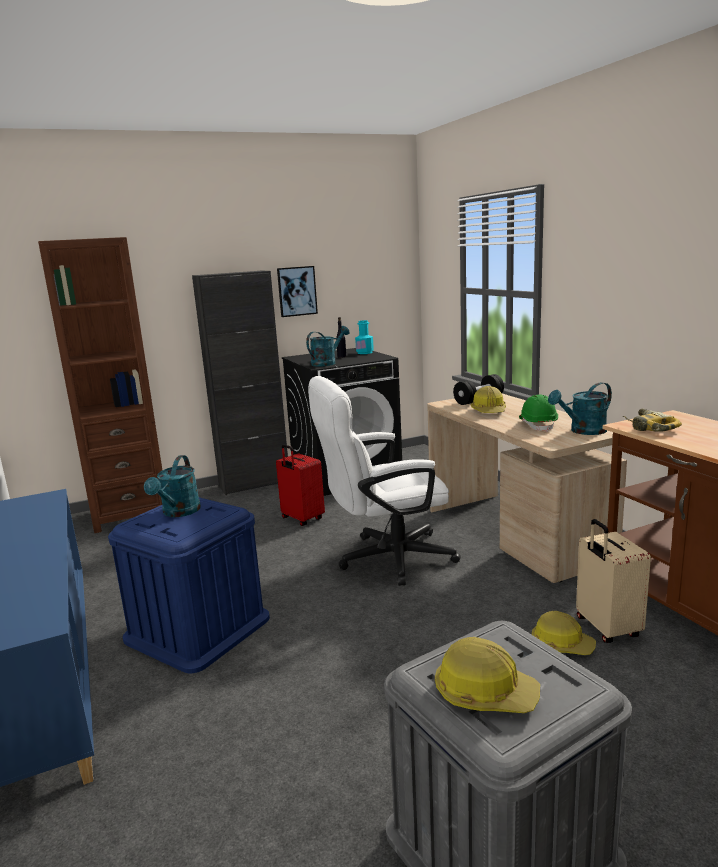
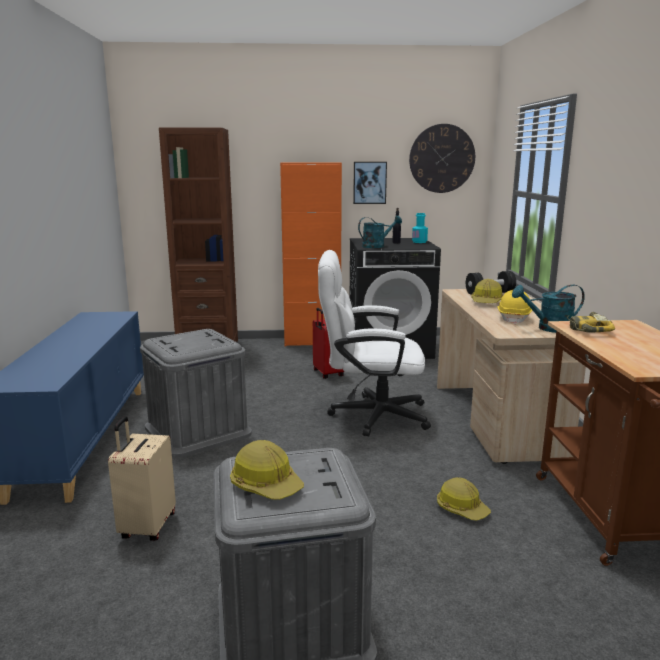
camera: 20 degrees right, 0 degrees up
(178, 512) = (192, 338): turquoise watering can -> none
(198, 628) = (198, 430): blue storage box -> grey storage box
(254, 483) = (312, 342): black cabinet -> orange cabinet
(370, 258) = (442, 158): none -> wall clock
(538, 425) = (514, 318): green hard hat -> yellow hard hat
(606, 628) = (513, 507): beige suitcase -> beige suitcase (147, 526)

